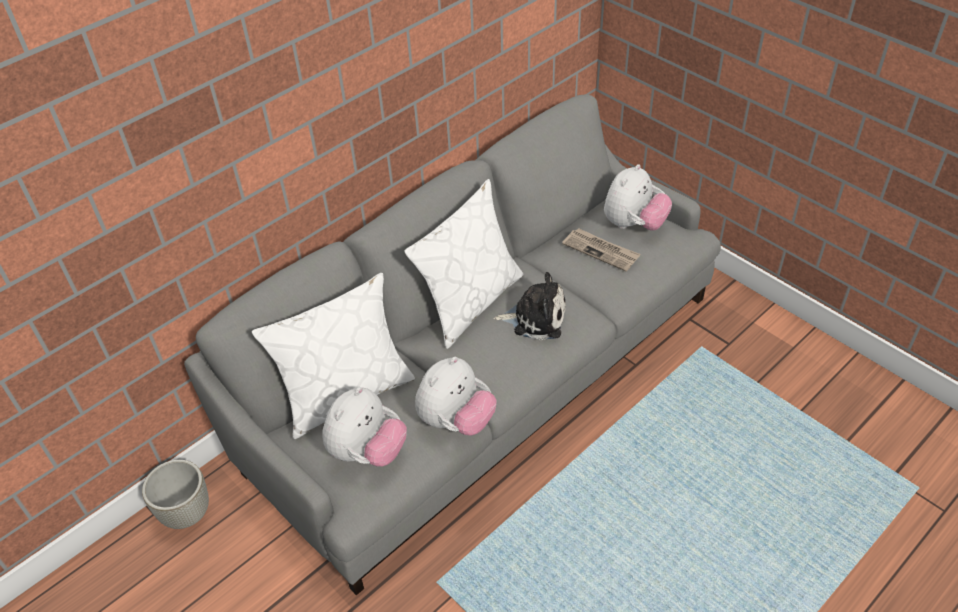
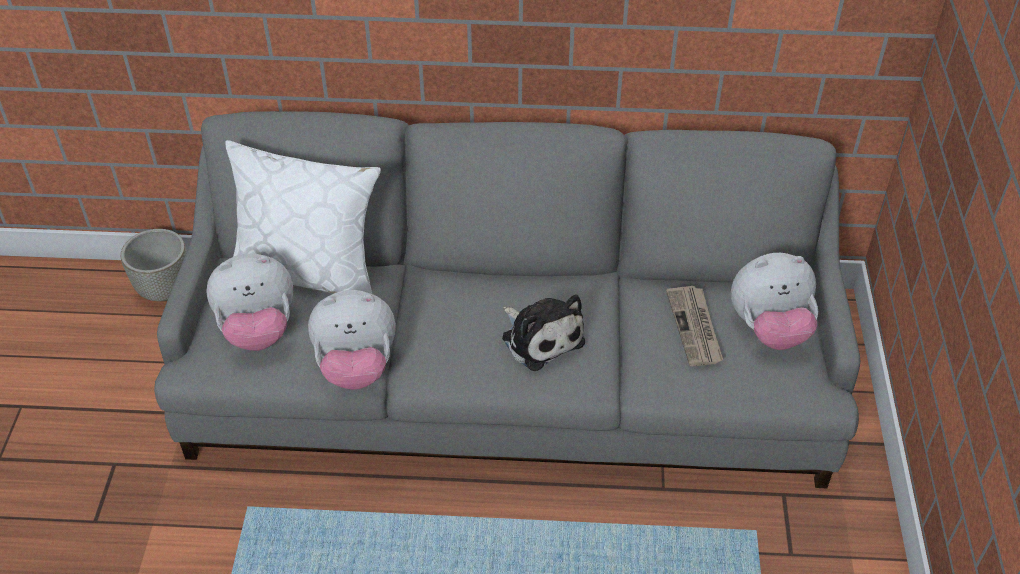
camera: 45 degrees right, 0 degrees up
(470, 302) = (507, 277): white pillow -> none

